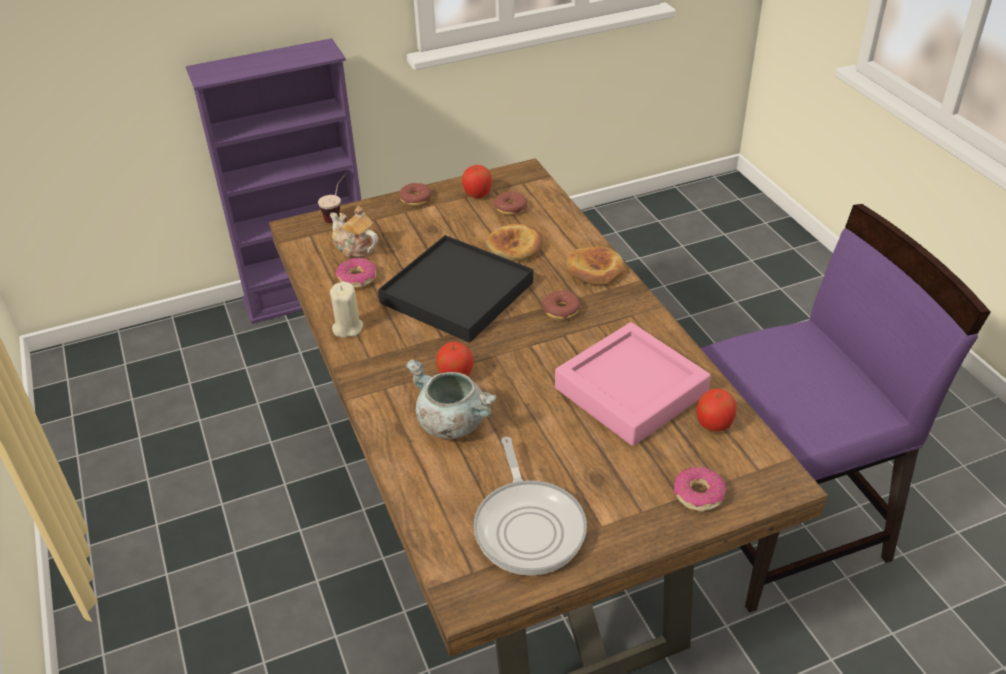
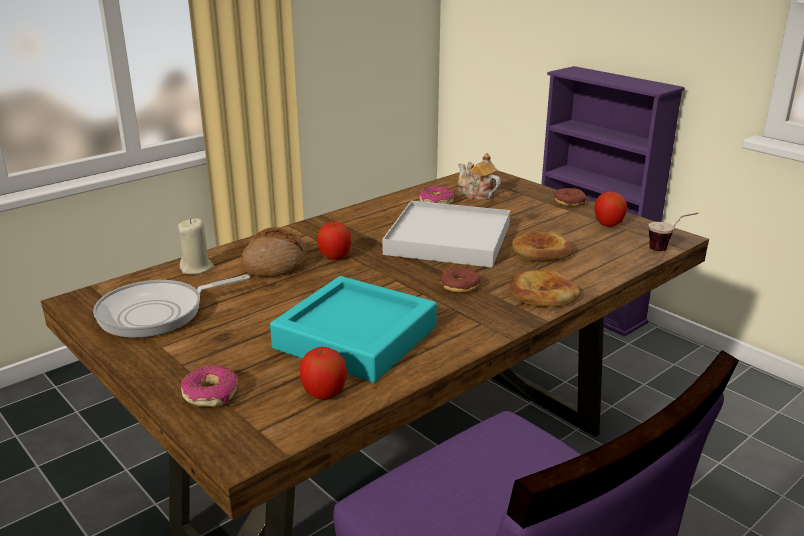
camera: 70 degrees right, 15 degrees down
(337, 215) = (514, 182): cup -> cup (668, 249)
(347, 328) = (372, 210): beige candle -> beige candle (197, 268)
(354, 247) = (476, 194): teapot -> teapot turned 60 degrees counterclockwise
(451, 423) = (275, 264): grey cooking pot -> bread
(457, 293) = (448, 239): black tray -> white tray
(510, 208) = (603, 240): donut -> none
(630, 391) = (356, 337): pink tray -> turquoise tray

